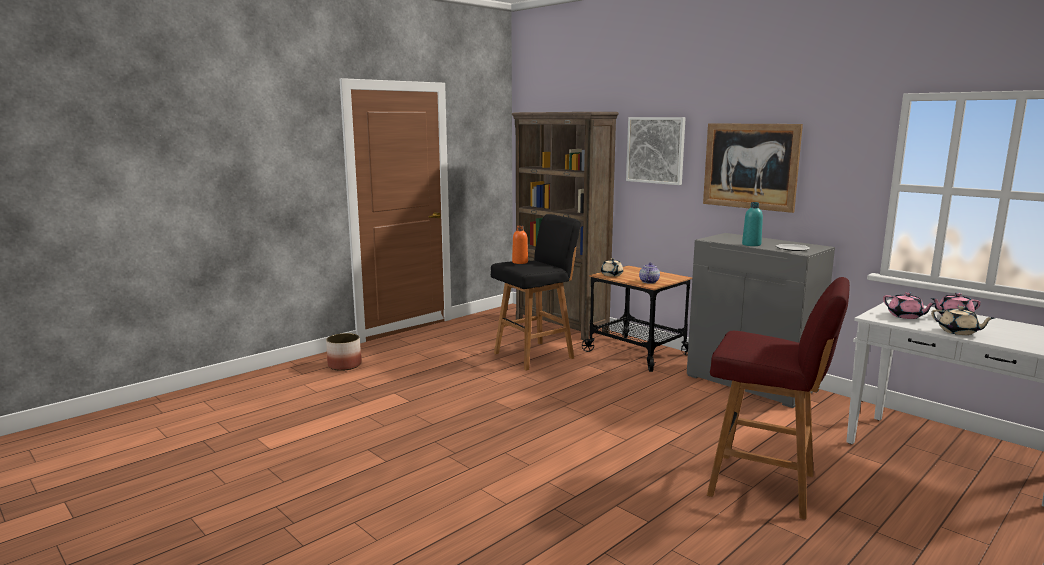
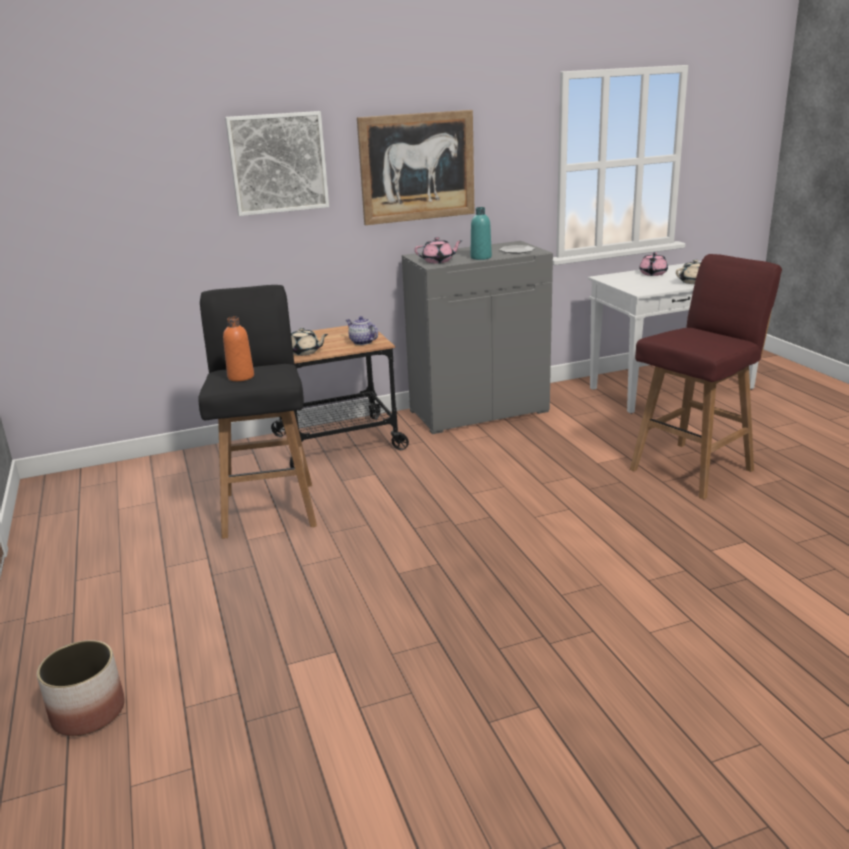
camera: 65 degrees left, 10 degrees up
(561, 326) = (180, 464): brown bookcase -> none
(905, 316) = (644, 283): pink teapot -> pink teapot (438, 261)

